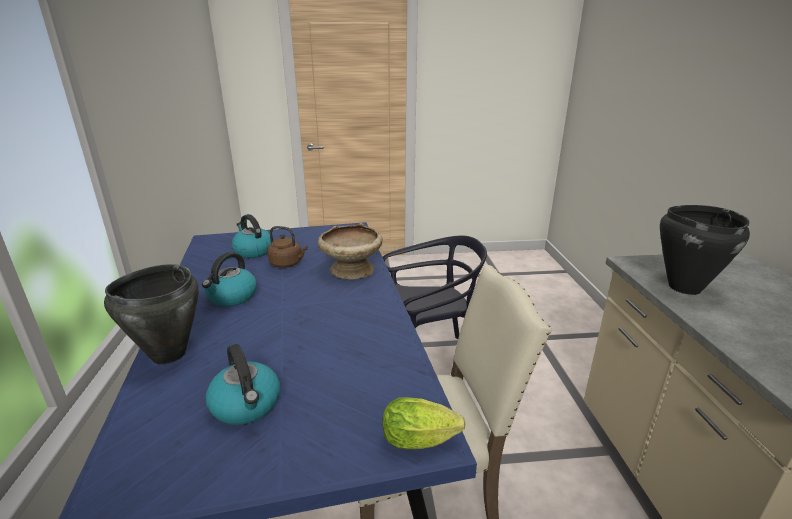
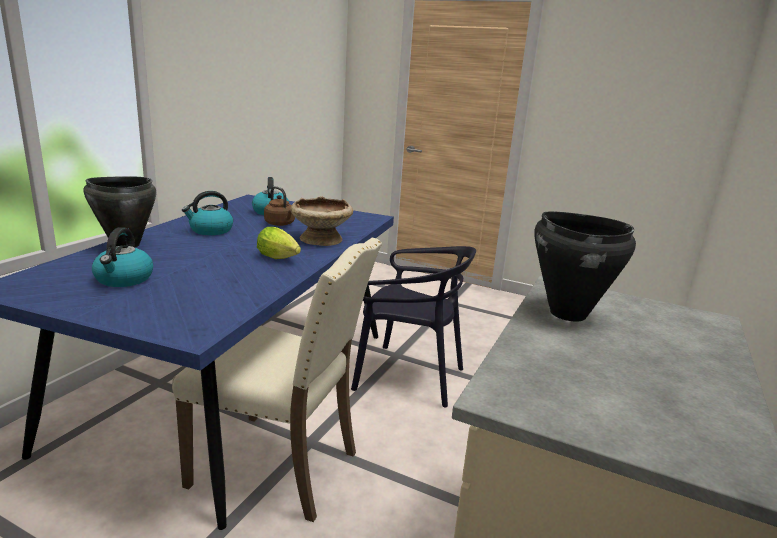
camera: 30 degrees right, 5 degrees down
(423, 440) = (188, 331): lettuce -> lettuce (280, 259)

